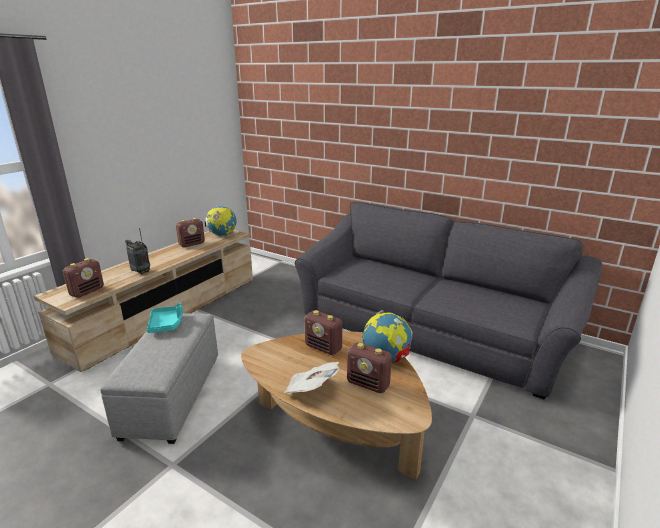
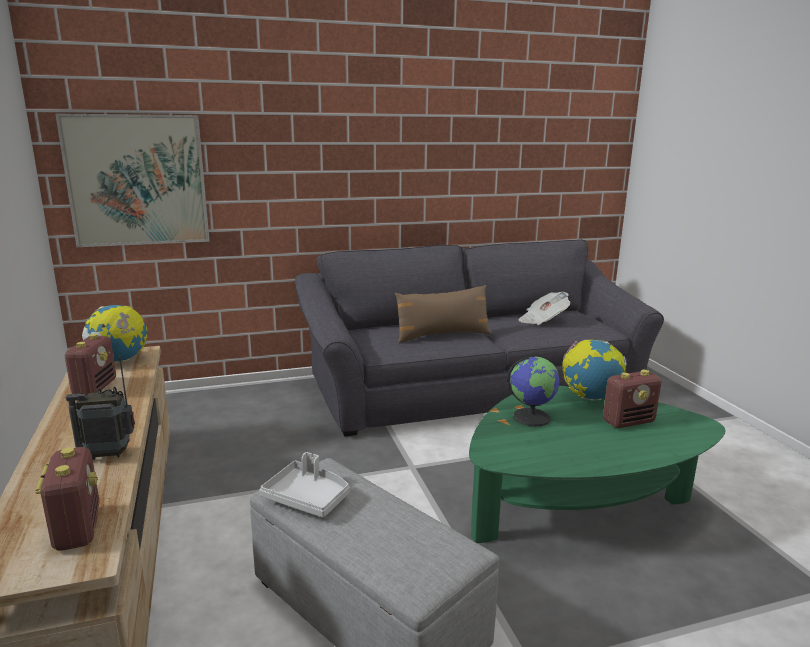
camera: 50 degrees left, 5 degrees down
(166, 324) = (307, 498): turquoise tray -> grey tray
(277, 141) = (137, 180): none -> picture
(311, 389) = (609, 452): newspaper -> newspaper (543, 321)
(324, 348) = (531, 417): radio -> globe
(337, 428) = (577, 509): brown coffee table -> green coffee table
(390, 280) = (442, 335): none -> brown pillow

